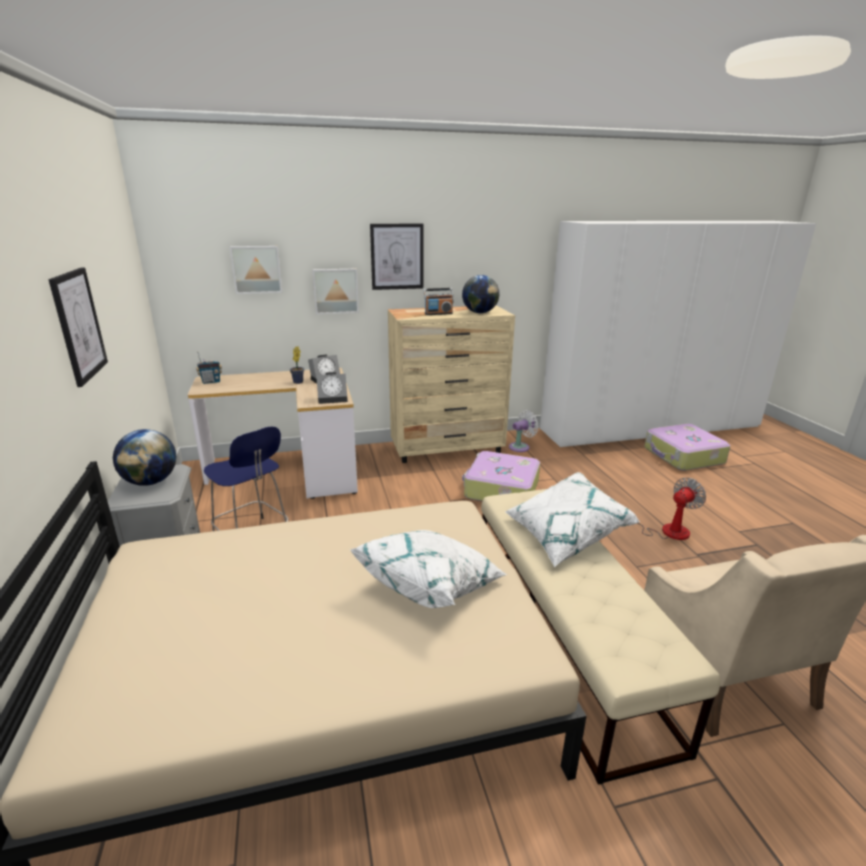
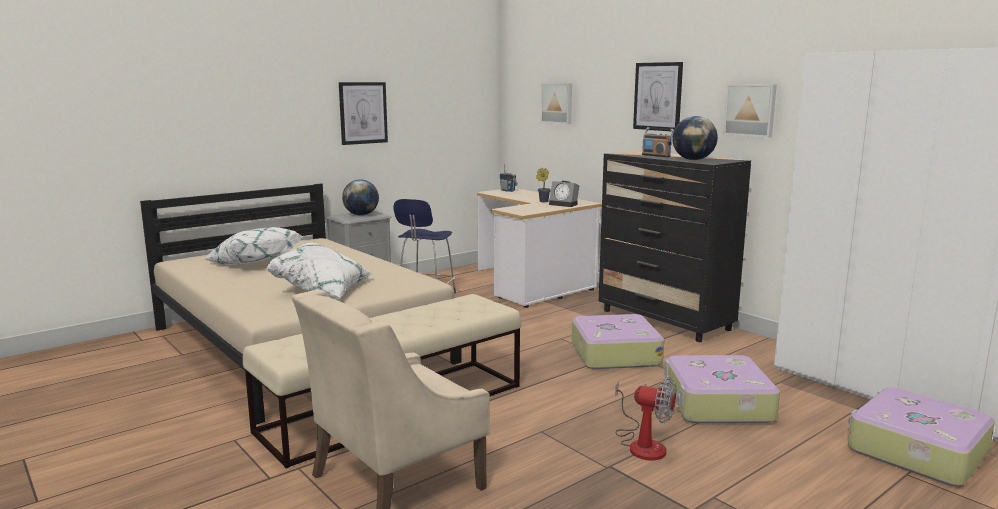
camera: 65 degrees right, 10 degrees down
(333, 399) = (523, 211): alarm clock -> none
(335, 291) = (607, 127): picture -> picture (750, 110)
(447, 448) = (665, 320): beige dresser -> black dresser
(521, 447) = (733, 349): white fan -> none
(564, 535) = (432, 319): white pillow -> white pillow (254, 264)
(609, 484) = (716, 404): none -> suitcase

